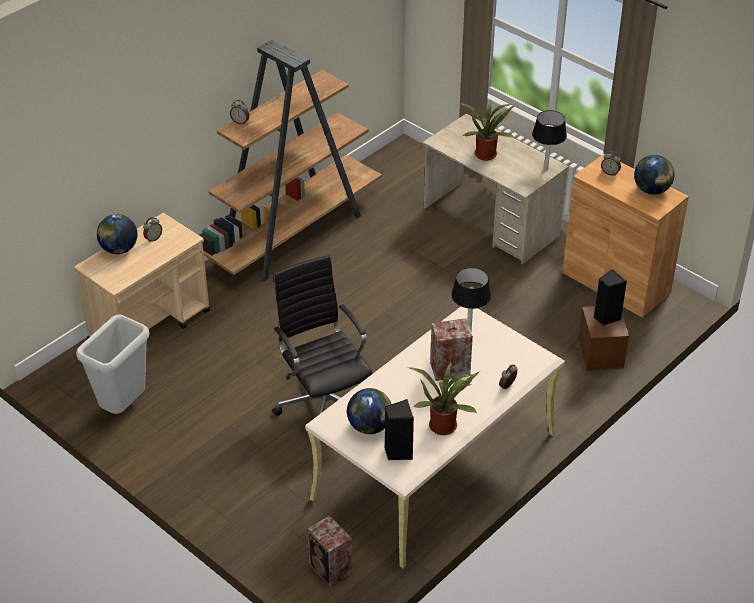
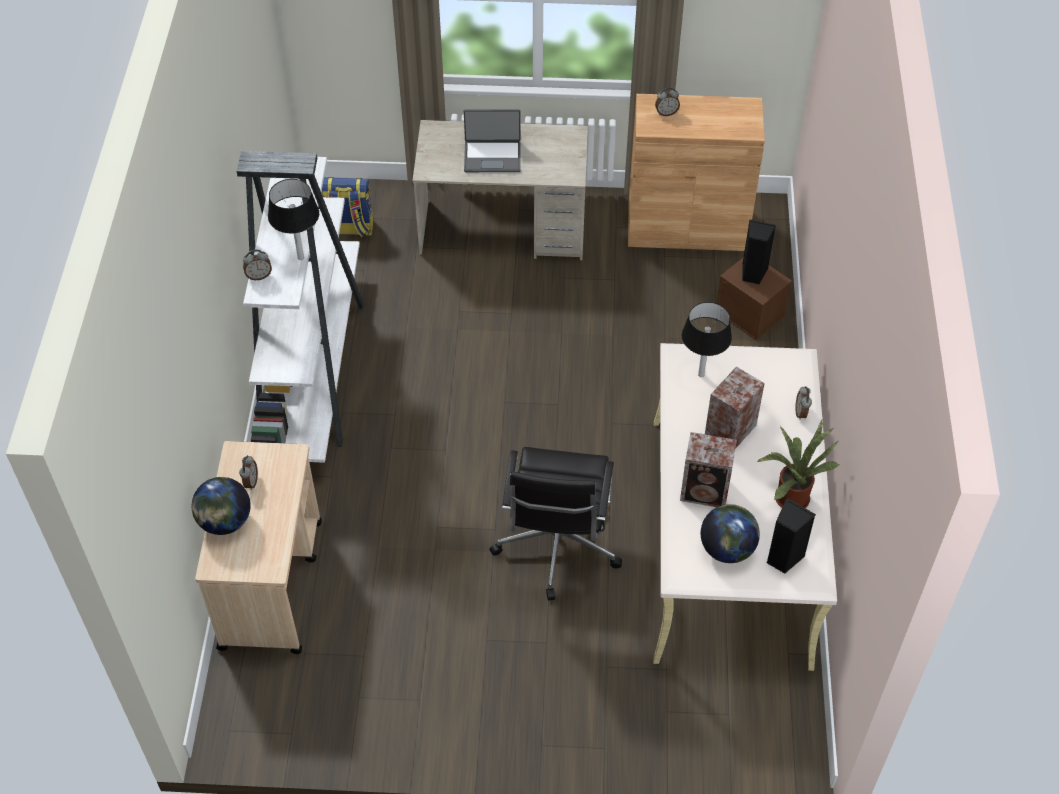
camera: 40 degrees left, 10 degrees up
(123, 406) = (347, 701): grey trash can -> none
(293, 233) = (312, 368): brown bookcase -> white bookcase
(324, 404) = (556, 547): black office chair -> black office chair turned 105 degrees counterclockwise
(331, 570) = (753, 724): speaker -> speaker (706, 491)
(398, 173) = (349, 228): none -> backpack
(486, 153) = (492, 156): potted plant -> laptop
(546, 169) = (570, 141): black table lamp -> black table lamp (301, 258)
(652, 190) = (724, 110): globe -> none

